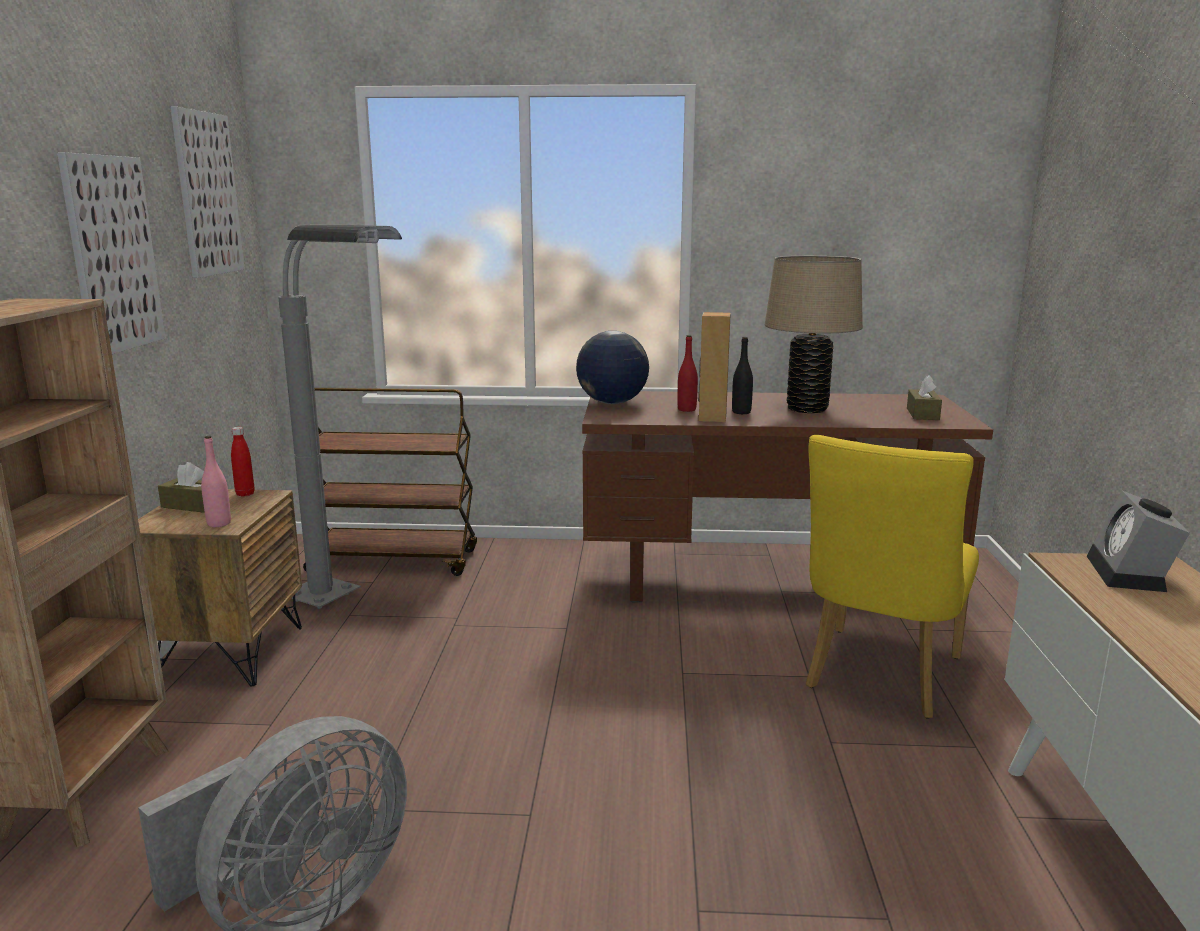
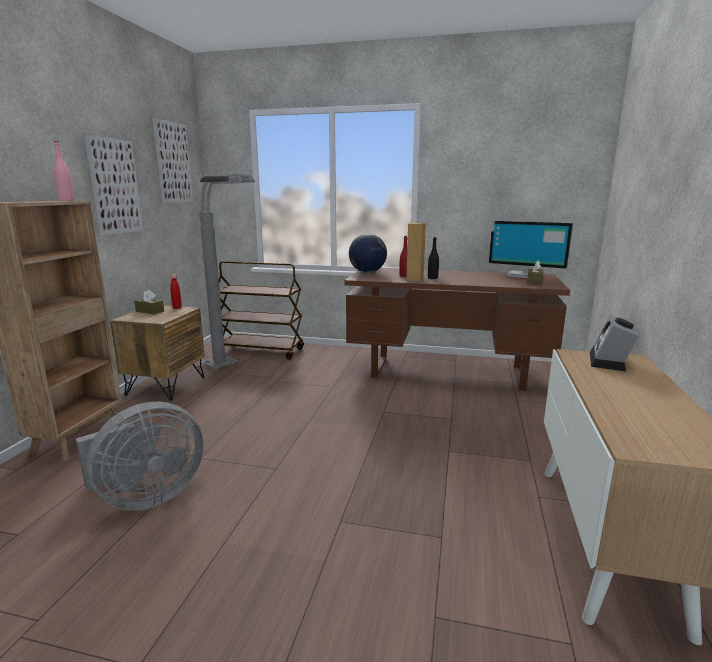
camera: 10 degrees right, 0 degrees up
(219, 523) = (157, 319): pink bottle -> pink bottle (66, 200)
(807, 409) = (470, 278): beige table lamp -> none
(878, 678) = (490, 422): yellow chair -> none
(897, 399) = (525, 275): none -> monitor

